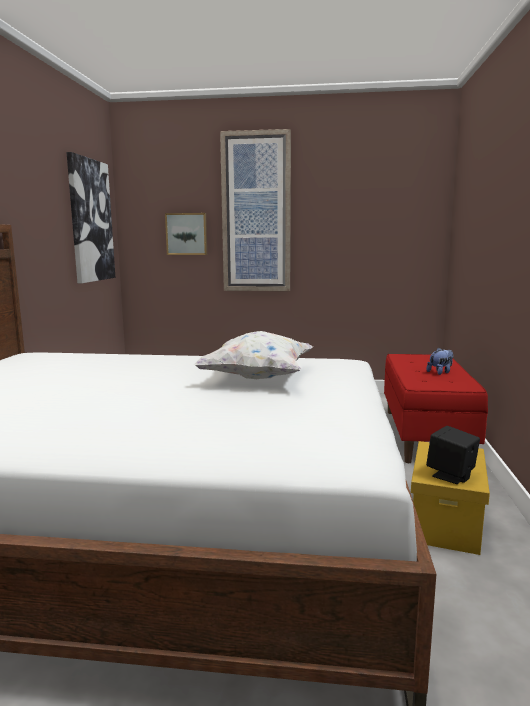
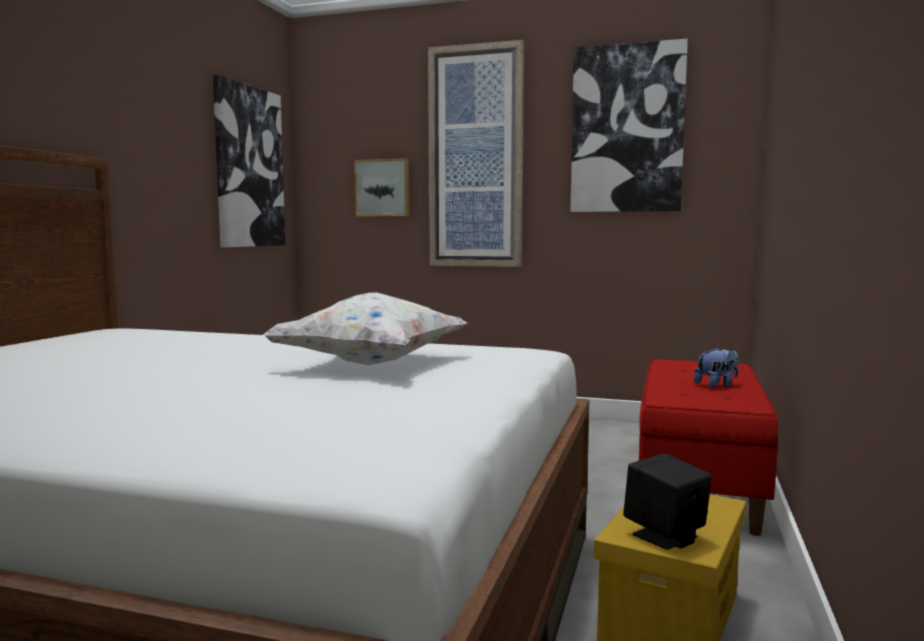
camera: 10 degrees right, 5 degrees down
(363, 195) = (627, 129): none -> picture

